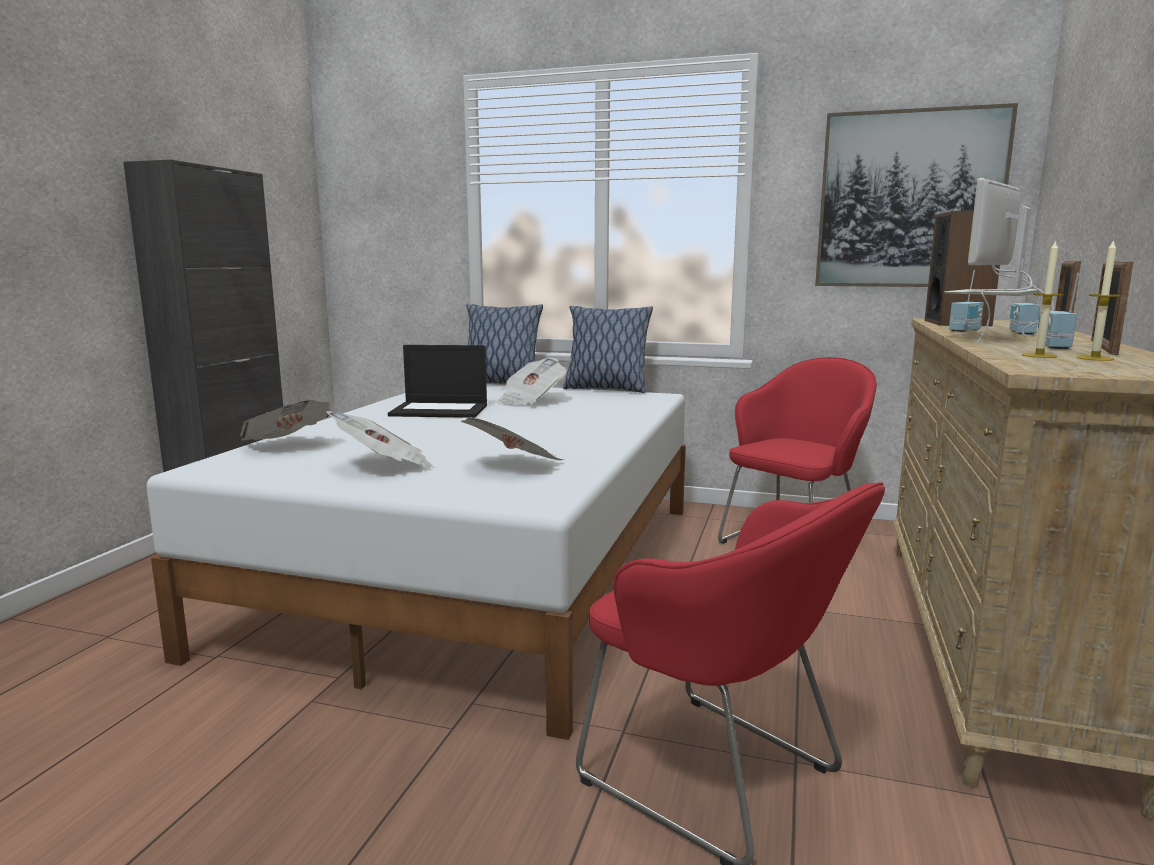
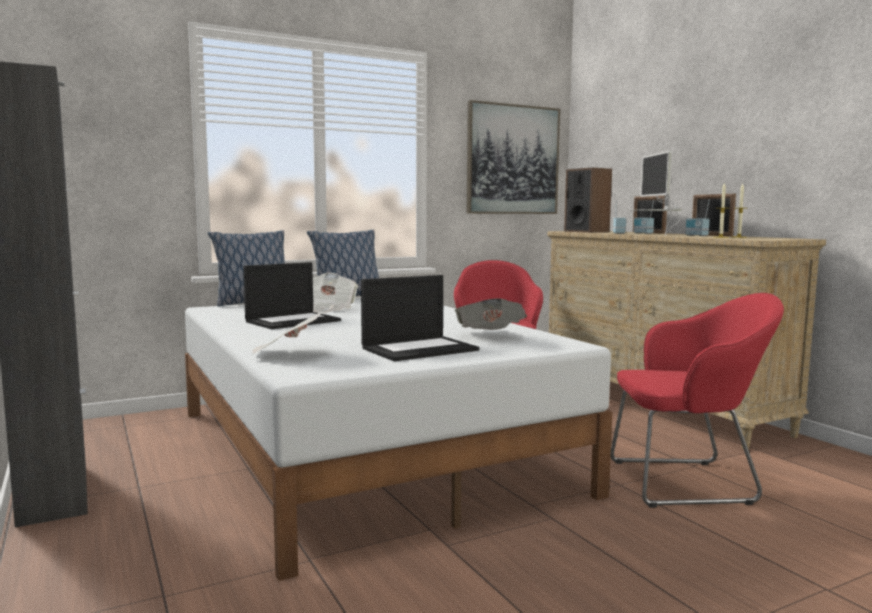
camera: 45 degrees left, 5 degrees down
(385, 466) = (420, 349): newspaper -> laptop

